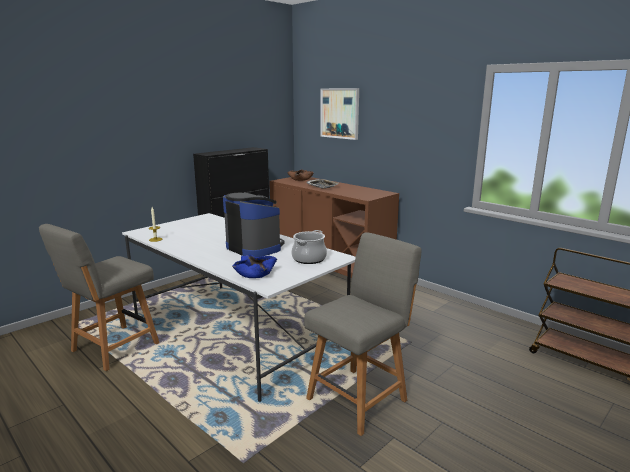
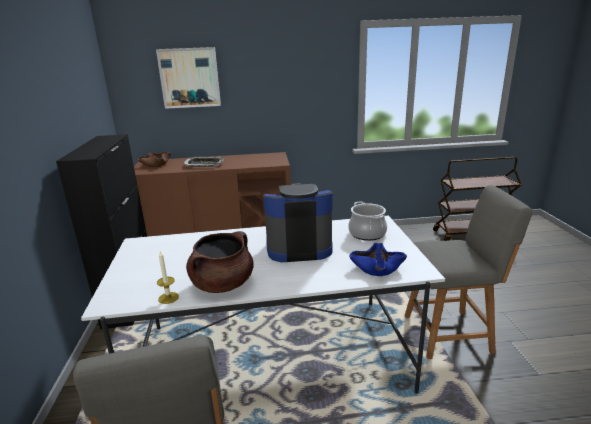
camera: 50 degrees left, 5 degrees up
(182, 245) = (222, 284): none -> brown cooking pot
(359, 398) = (450, 333): grey chair -> grey chair turned 90 degrees clockwise

